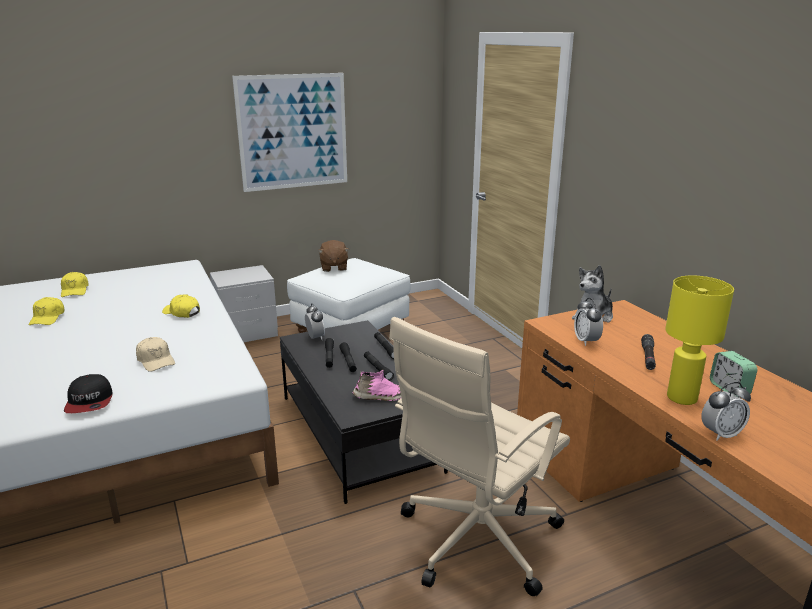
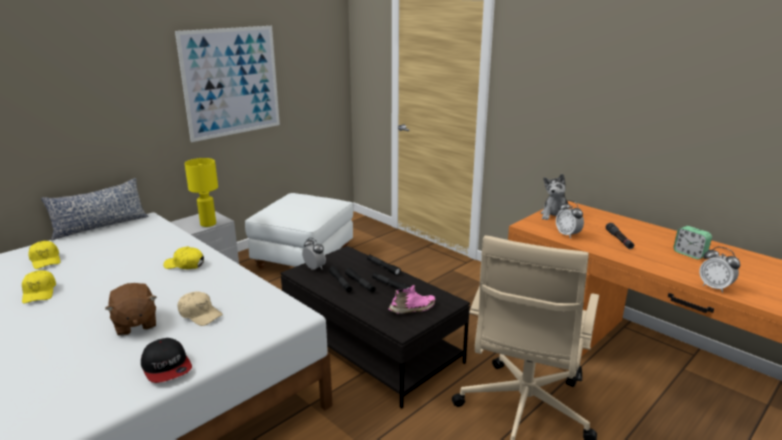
camera: 20 degrees left, 0 degrees up
(142, 266) = (100, 226): none -> pillow
(333, 267) = (285, 203): brown plush toy -> brown plush toy (135, 324)
(682, 398) = (668, 266): yellow table lamp -> yellow table lamp (208, 224)
(721, 434) = (714, 287): alarm clock -> alarm clock turned 90 degrees clockwise

